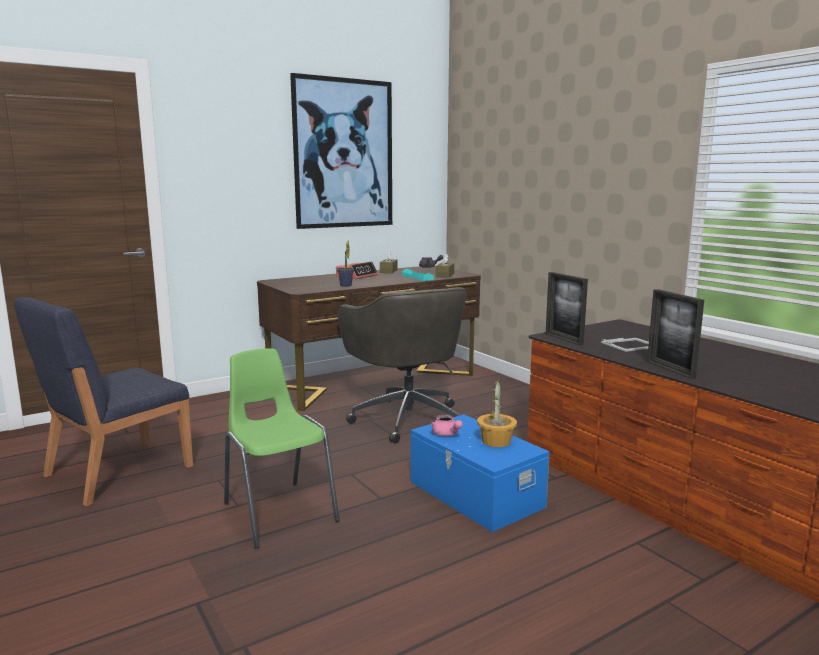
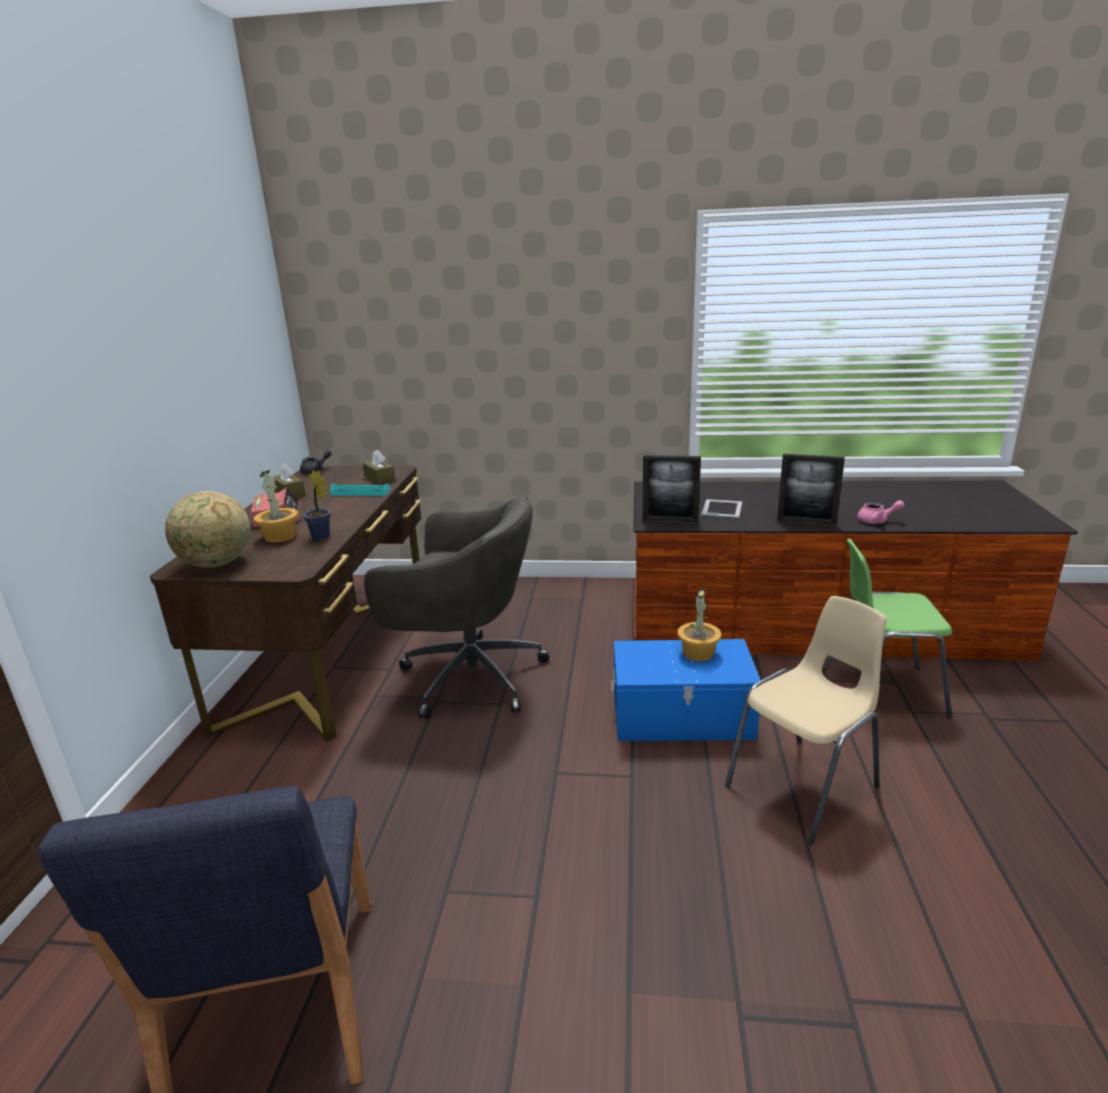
camera: 50 degrees left, 10 degrees up
(279, 512) = (589, 865): green chair -> green chair (881, 690)
(286, 283) = (217, 564): none -> globe
(333, 281) = (280, 537): none -> potted plant
(343, 154) = (190, 327): picture -> none
(446, 434) = (653, 670): pink teapot -> pink teapot (876, 521)
(460, 569) = (804, 787): none -> beige chair

